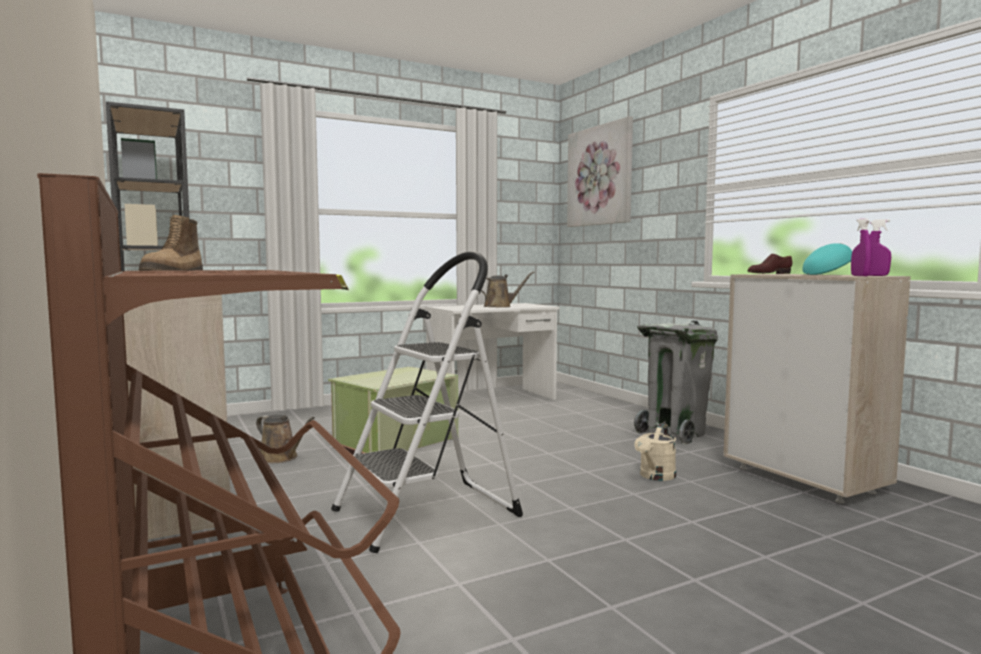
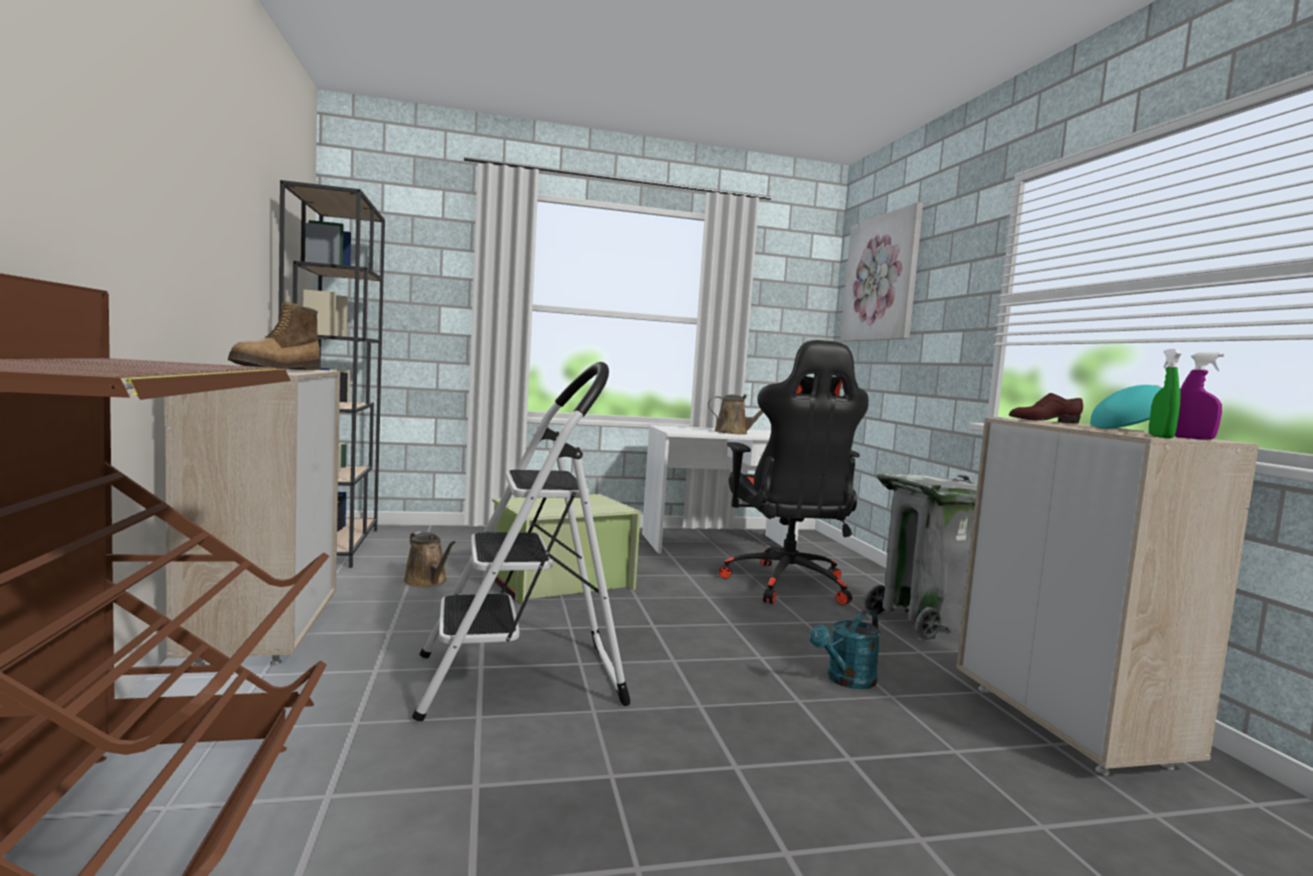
camera: 15 degrees right, 0 degrees up
(562, 419) = (783, 581): none -> black office chair
(655, 477) = (846, 681): beige watering can -> turquoise watering can
(860, 276) = (1160, 437): purple spray bottle -> green spray bottle

